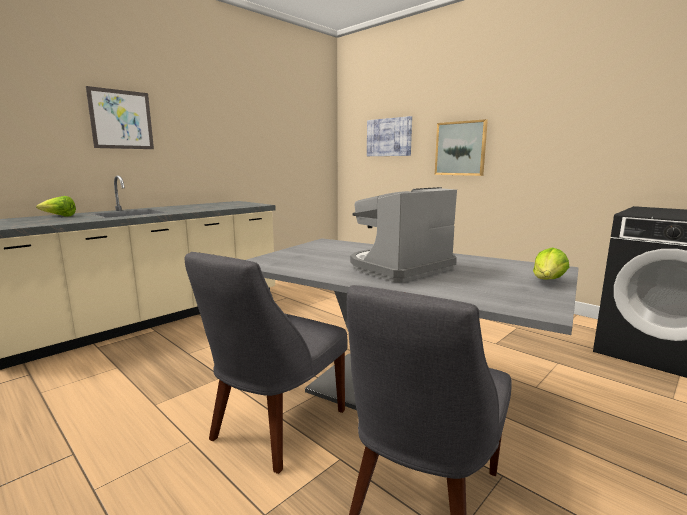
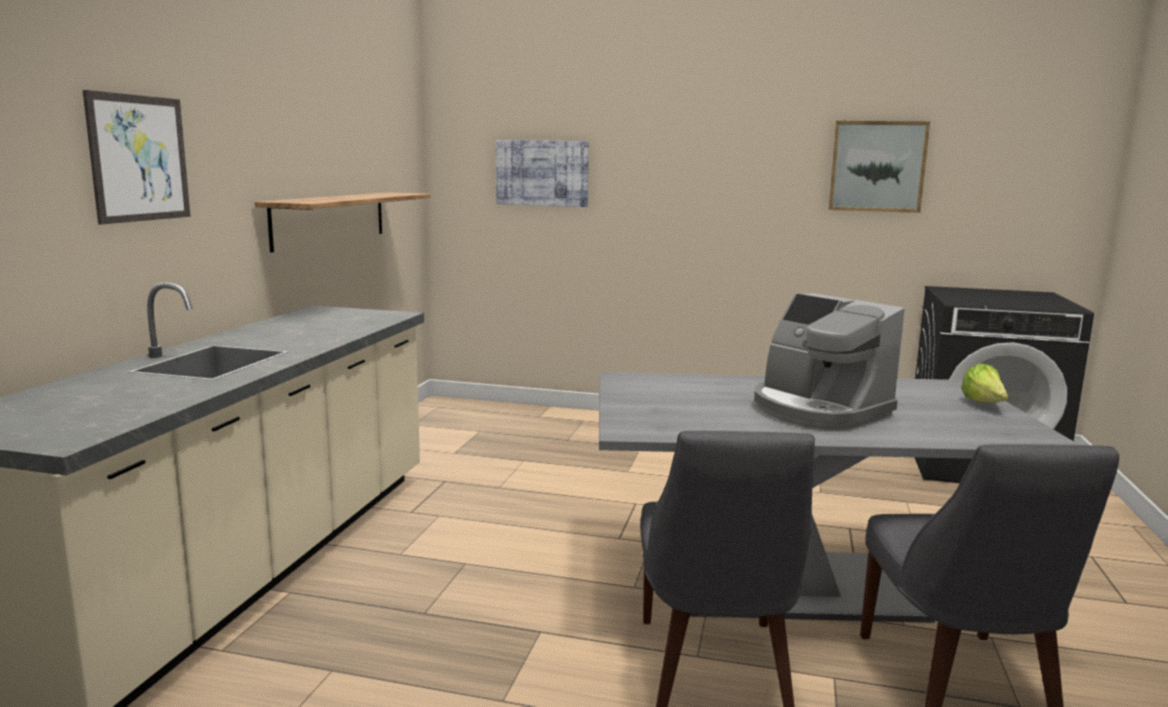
camera: 30 degrees left, 0 degrees up
(59, 216) = (88, 388): lettuce -> none
(258, 159) = (330, 219): none -> shelf
(399, 268) = (818, 410): coffee machine -> coffee machine turned 60 degrees counterclockwise
(460, 148) = (678, 199): picture -> picture (877, 166)

